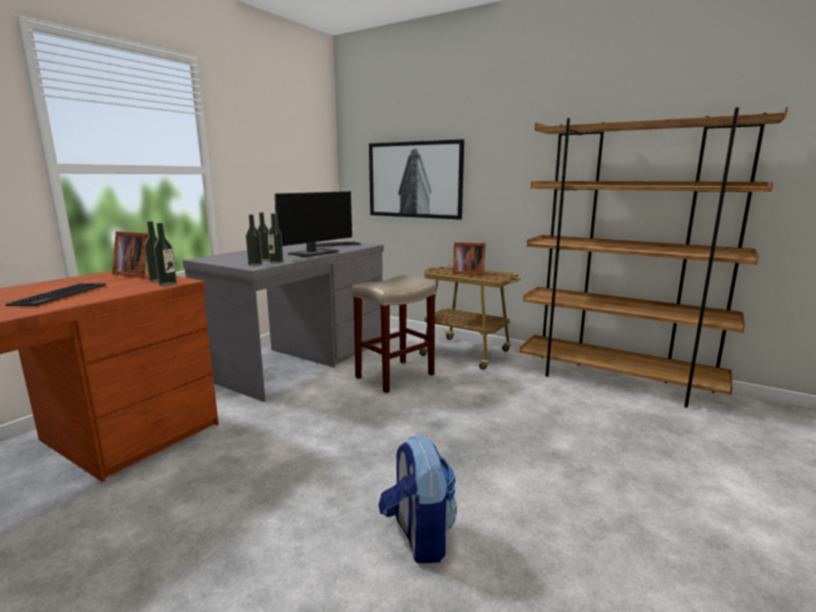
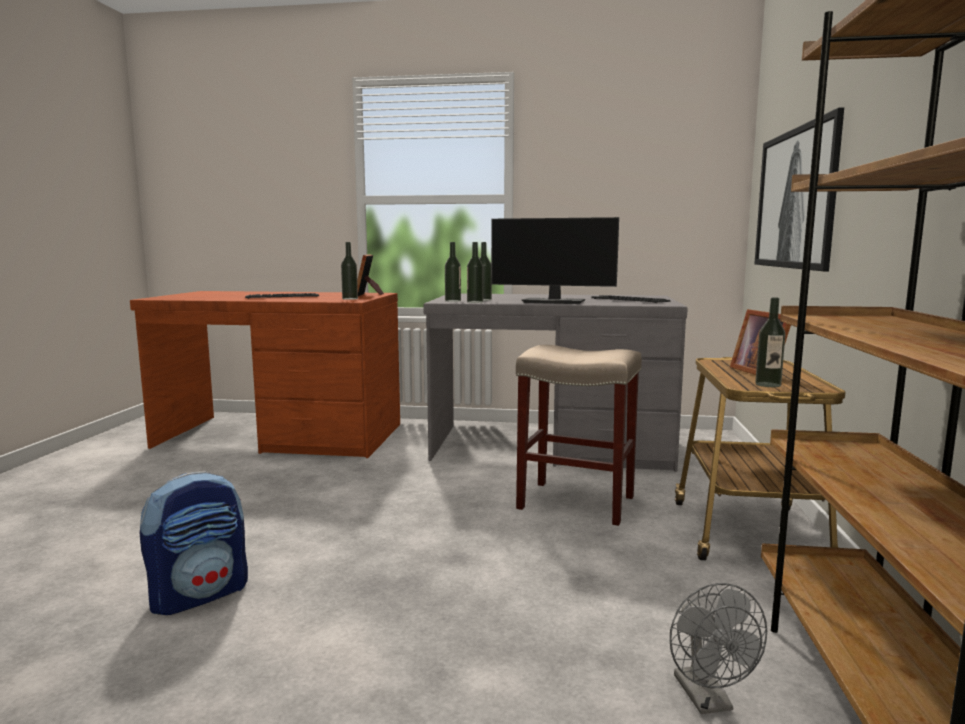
camera: 65 degrees right, 5 degrees down
(168, 284) = (338, 300): bottle -> bottle (768, 384)
(588, 402) = (708, 700): none -> grey fan

